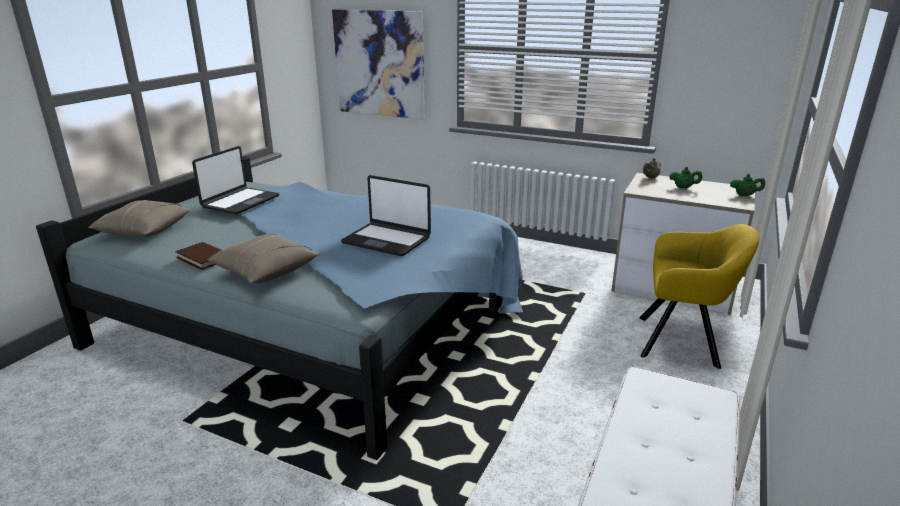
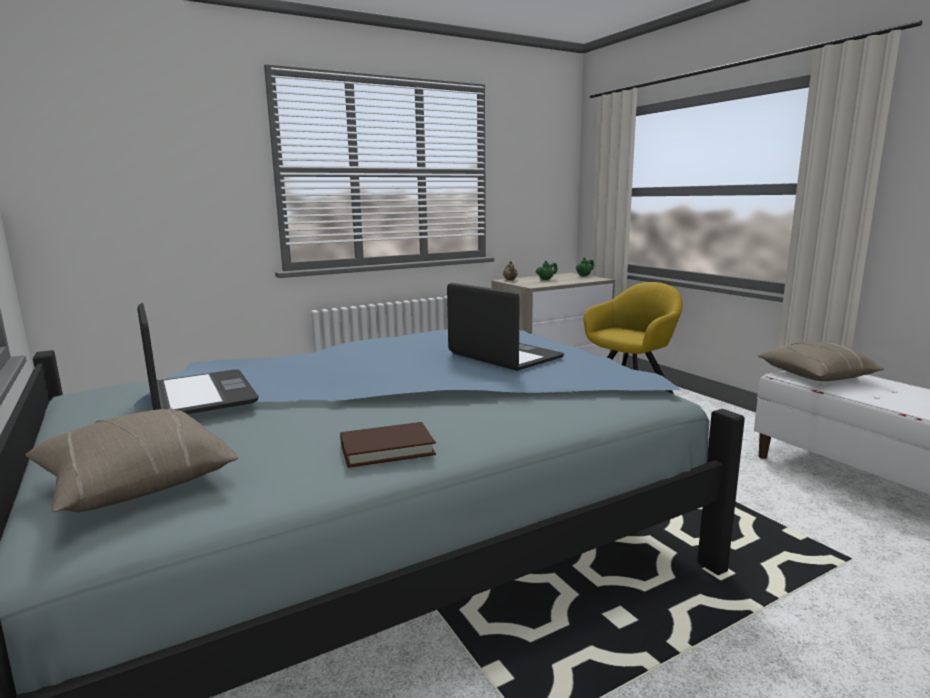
camera: 55 degrees left, 10 degrees down
(265, 270) = (499, 419): beige pillow -> beige pillow (815, 376)
(379, 64) = (146, 199): picture -> none
(387, 240) = (504, 356): laptop -> laptop turned 105 degrees counterclockwise

